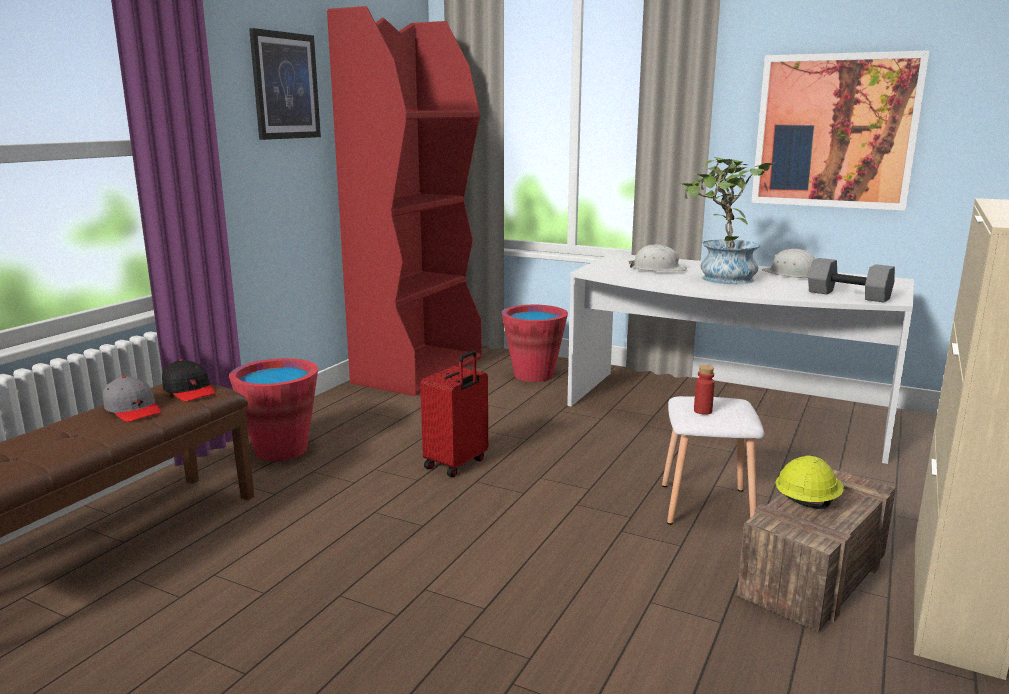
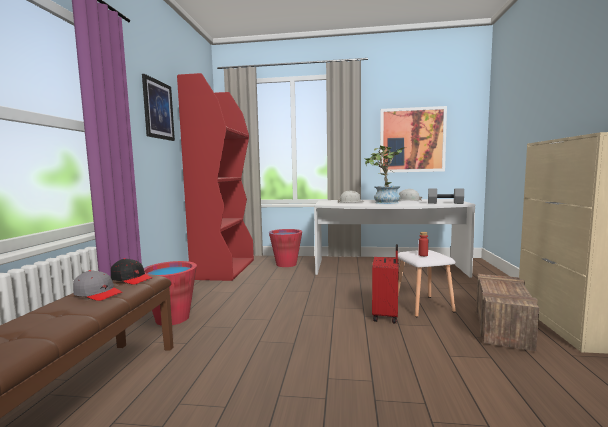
camera: 20 degrees left, 10 degrees down
(457, 464) = (284, 308): red suitcase -> red suitcase (386, 316)
(806, 503) = (497, 288): yellow hard hat -> none

